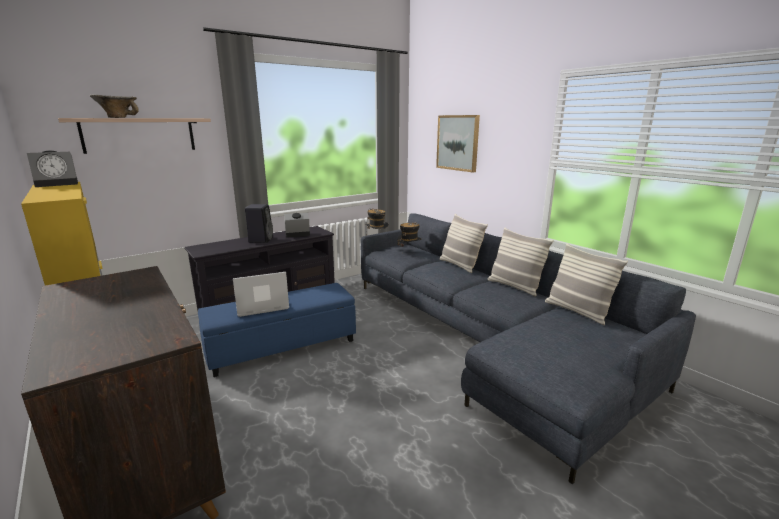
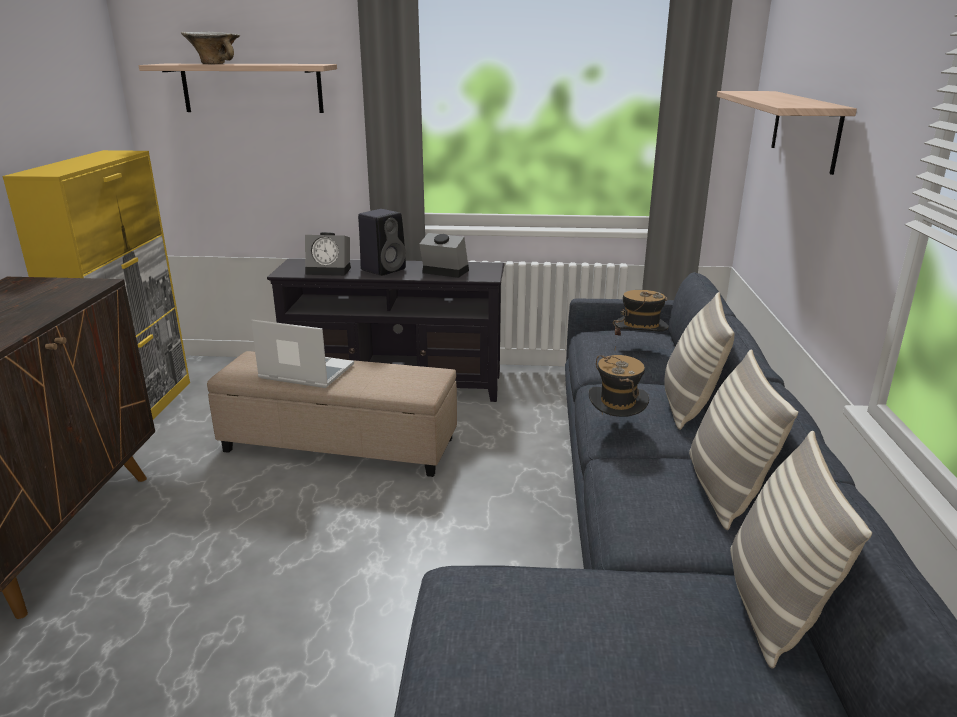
camera: 40 degrees right, 5 degrees up
(59, 184) = (119, 152): alarm clock -> alarm clock (330, 270)
(282, 347) = (338, 445): blue ottoman -> beige ottoman
(376, 238) = (590, 307): hat -> hat (615, 429)
(458, 143) = (805, 129): picture -> shelf

